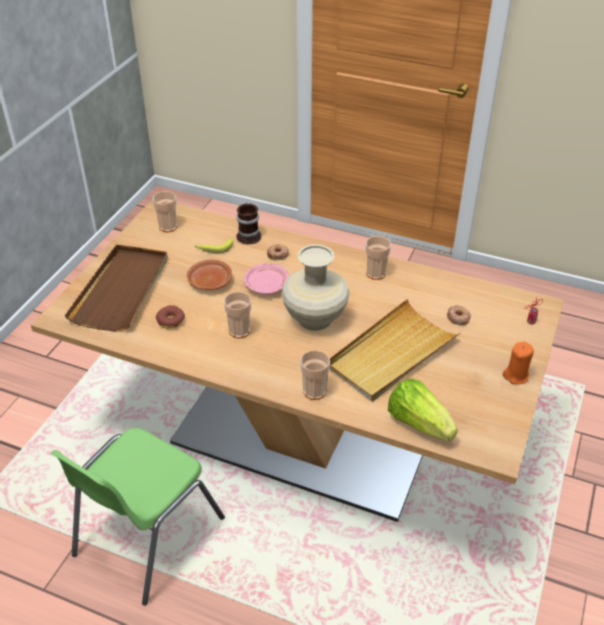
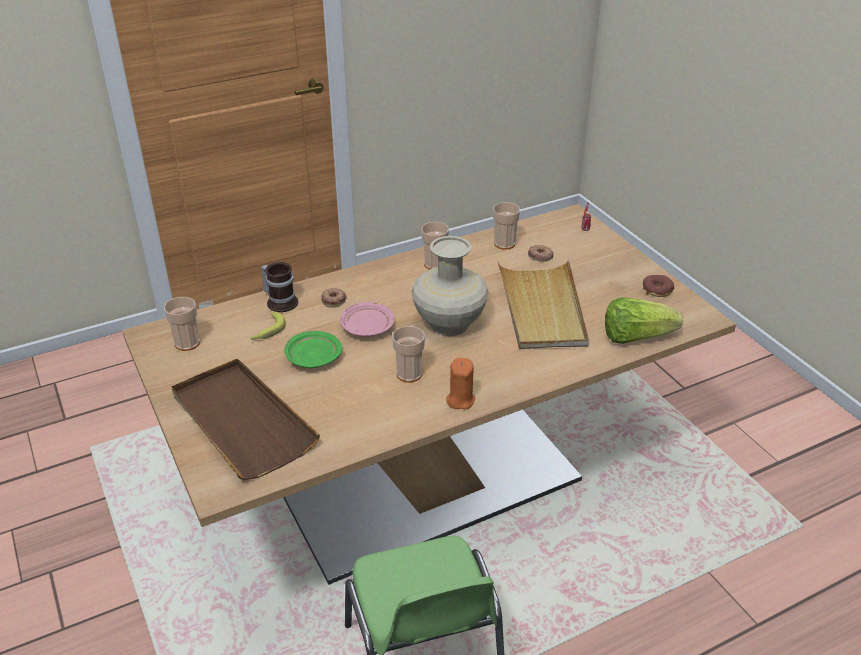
camera: 50 degrees left, 5 degrees down
(171, 320) = (336, 410): donut -> donut (657, 290)
(210, 281) = (313, 357): brown plate -> green plate
(314, 391) = (540, 370): cup -> cup (504, 244)
(516, 375) = (634, 266): orange candle -> orange candle (460, 400)

